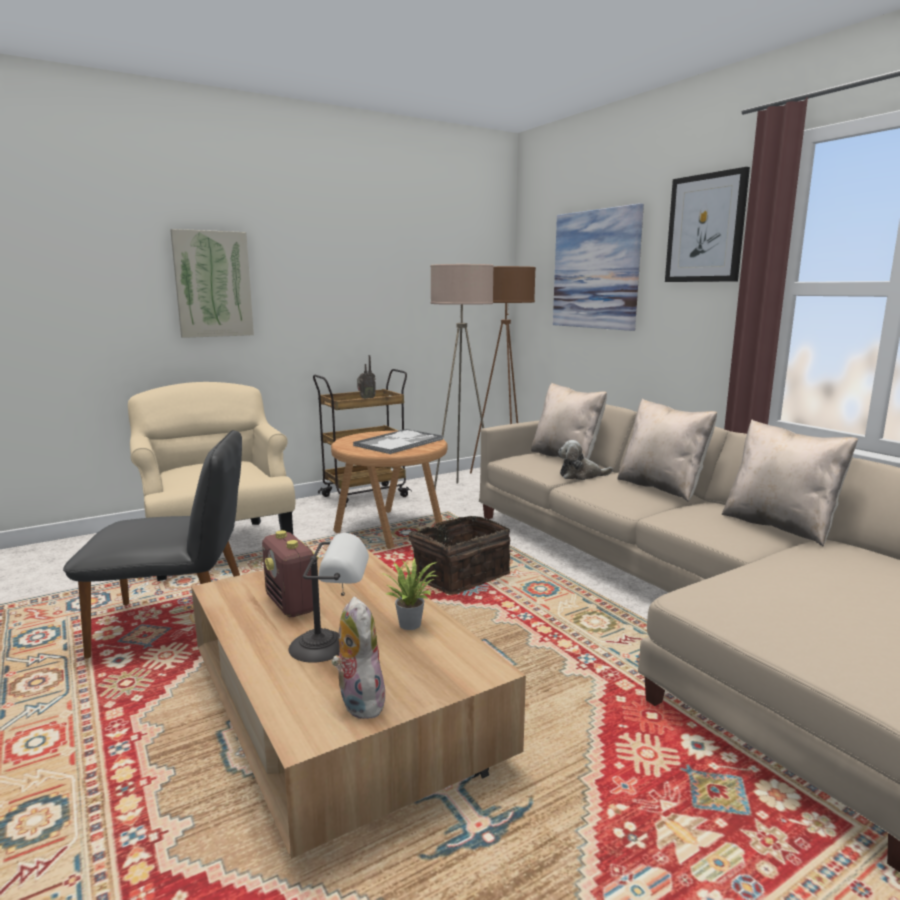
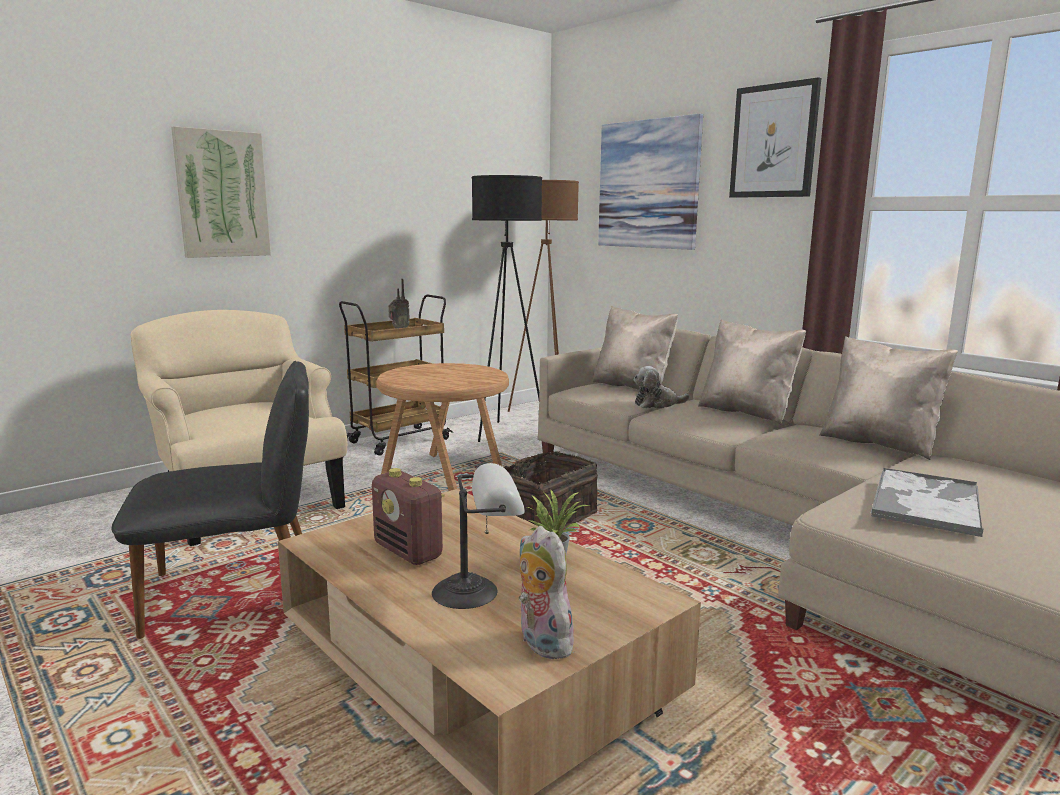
camera: 10 degrees left, 0 degrees up
(399, 442) = (455, 375): tray -> tray (926, 501)
(461, 493) = (507, 432): beige floor lamp -> black floor lamp

